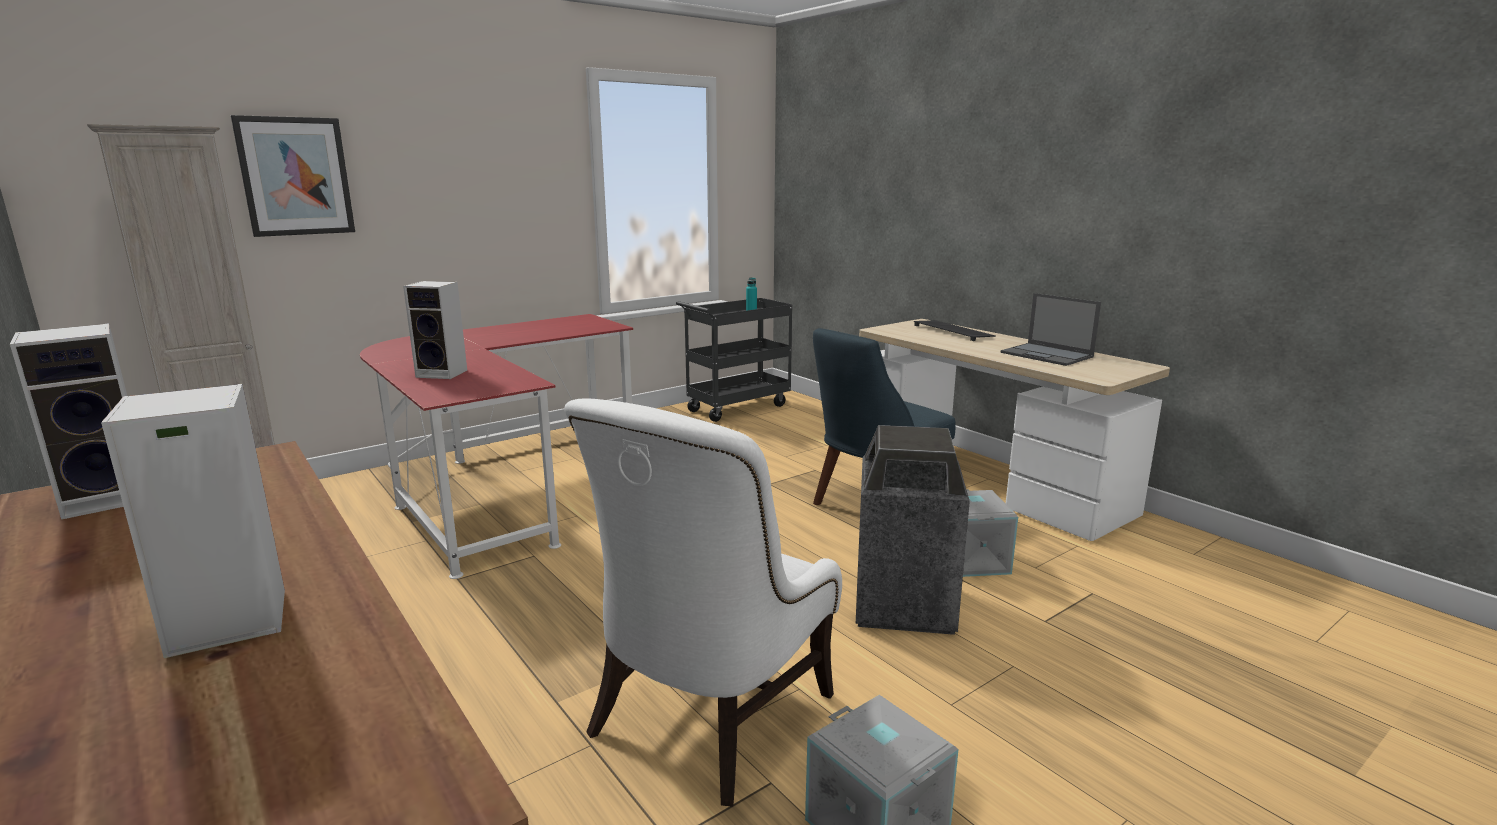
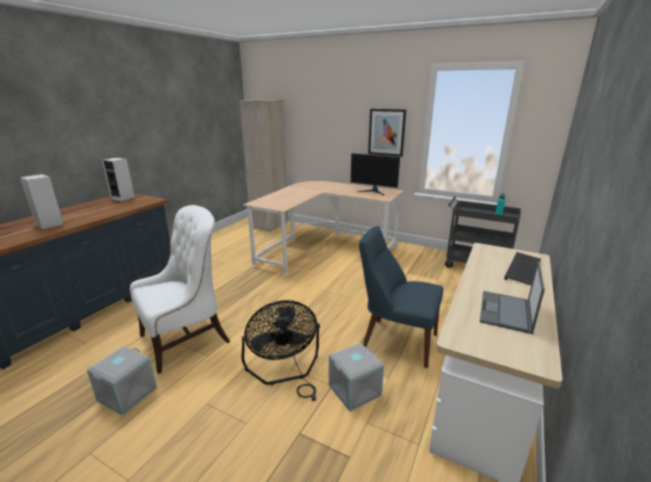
camera: 65 degrees right, 5 degrees up
(295, 176) = (307, 116): picture -> picture (386, 132)
(444, 373) = (283, 196): speaker -> none
(501, 487) = (323, 249): red desk -> beige desk
(559, 325) = (373, 191): none -> monitor
(708, 715) = (186, 338): white chair -> white chair turned 135 degrees clockwise
(904, 606) = (287, 373): trash can -> black fan

